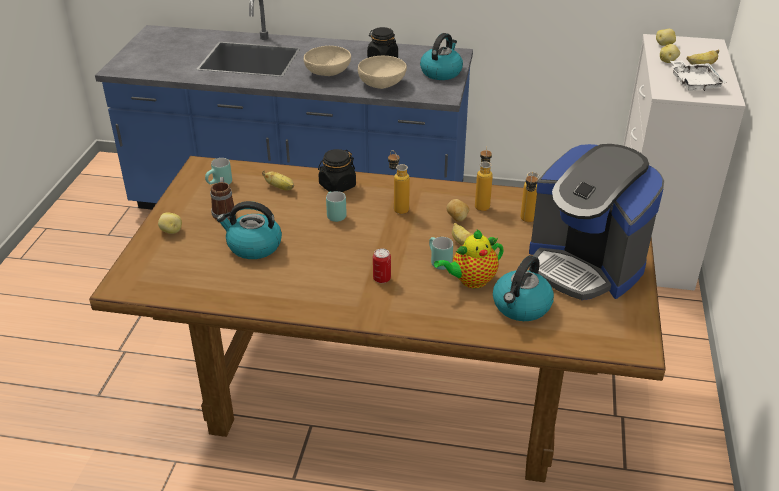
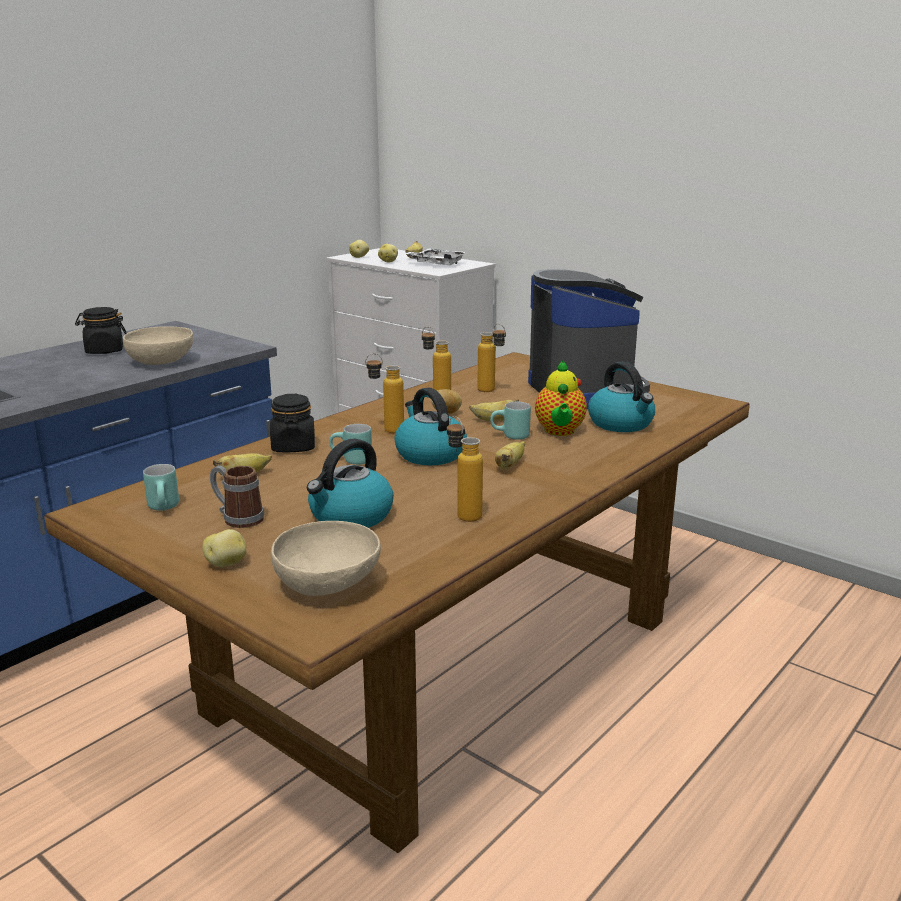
camera: 60 degrees left, 15 degrees down
(288, 285) = (463, 513): none -> bottle
(328, 74) = (75, 376): beige bowl -> beige bowl (328, 585)
(382, 279) = (509, 466): can -> banana
(441, 72) = (194, 338): kettle -> kettle (429, 454)
(584, 265) = (584, 390): coffee machine -> coffee machine turned 90 degrees counterclockwise

